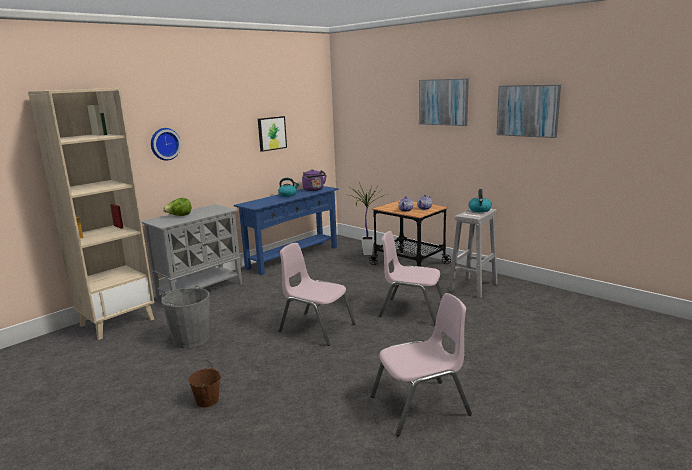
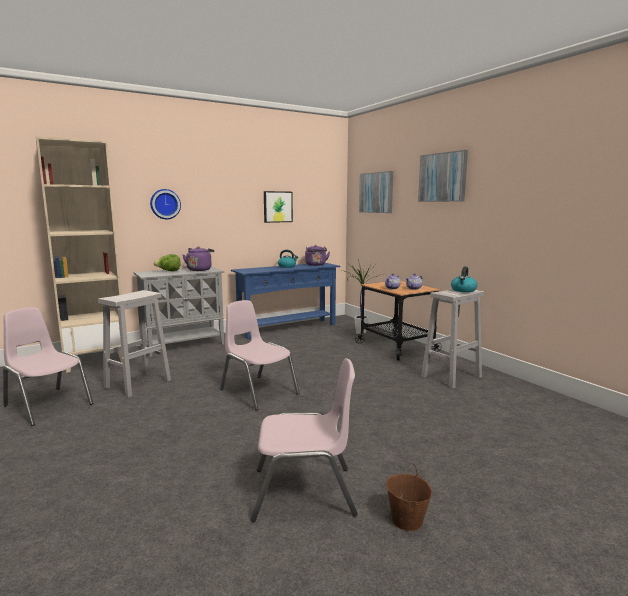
camera: 15 degrees right, 5 degrees down
(191, 339) = (138, 384): grey bucket -> white stool
(207, 401) = (99, 442): brown bucket -> brown bucket (406, 520)
(210, 210) = (199, 269): none -> purple kettle
(412, 310) = (367, 390): pink chair -> pink chair (47, 405)
(528, 110) = (527, 181): picture -> picture (376, 192)

